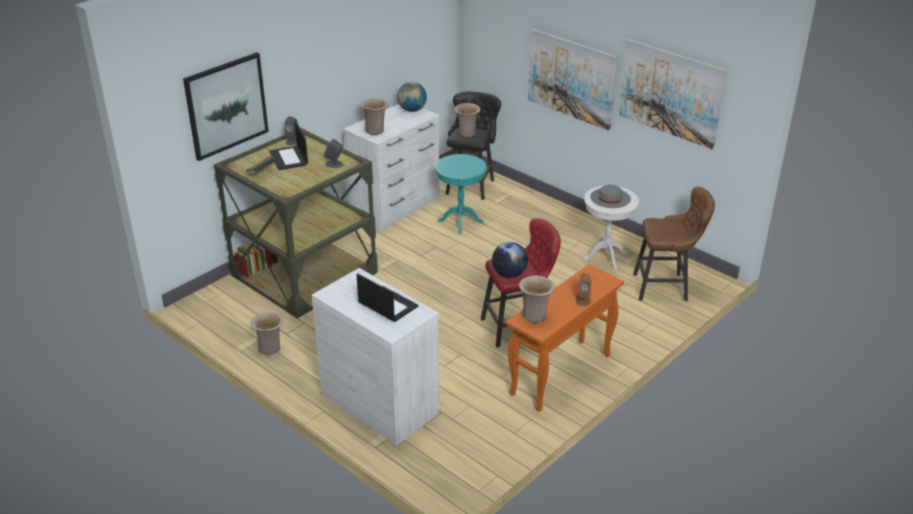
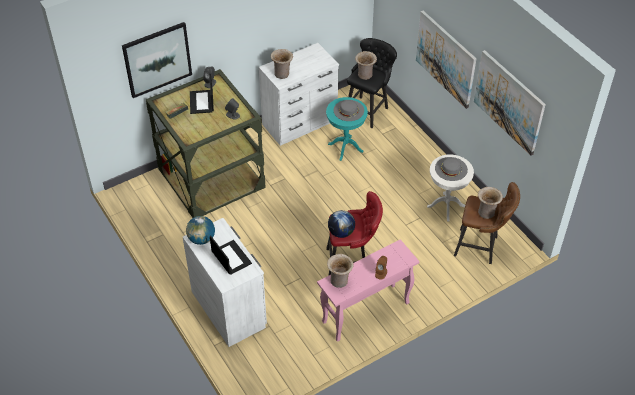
camera: 15 degrees right, 15 degrees up
(270, 348) = (168, 243): beige vase -> beige vase (486, 212)
(412, 110) = (319, 54): globe -> globe (201, 239)
(462, 165) = (348, 110): none -> grey hat
(560, 375) = (365, 313): orange console table -> pink console table

